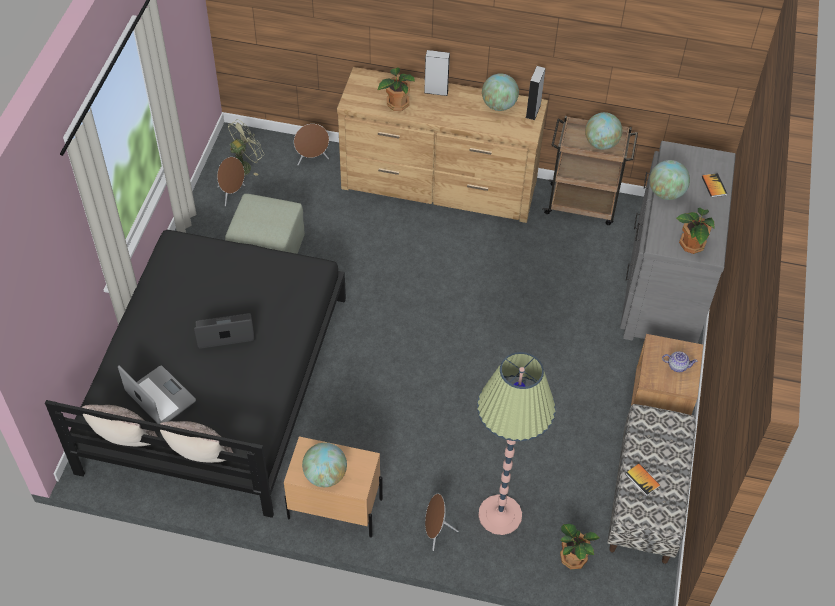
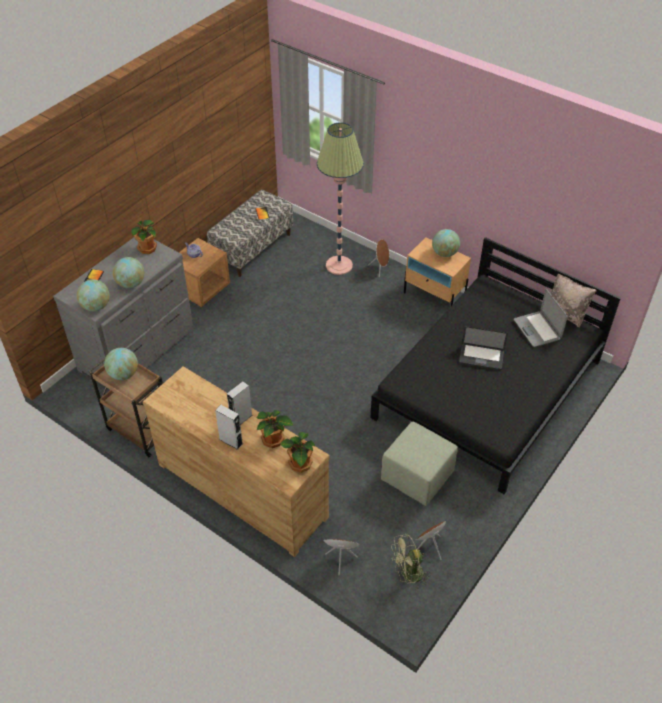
camera: 155 degrees left, 5 degrees down
(200, 457) = (517, 291): beige pillow -> none
(499, 105) = (187, 409): globe -> globe (96, 306)
(533, 111) = (163, 394): grey speaker -> grey speaker (241, 419)
(573, 557) = (311, 237): potted plant -> potted plant (300, 464)

